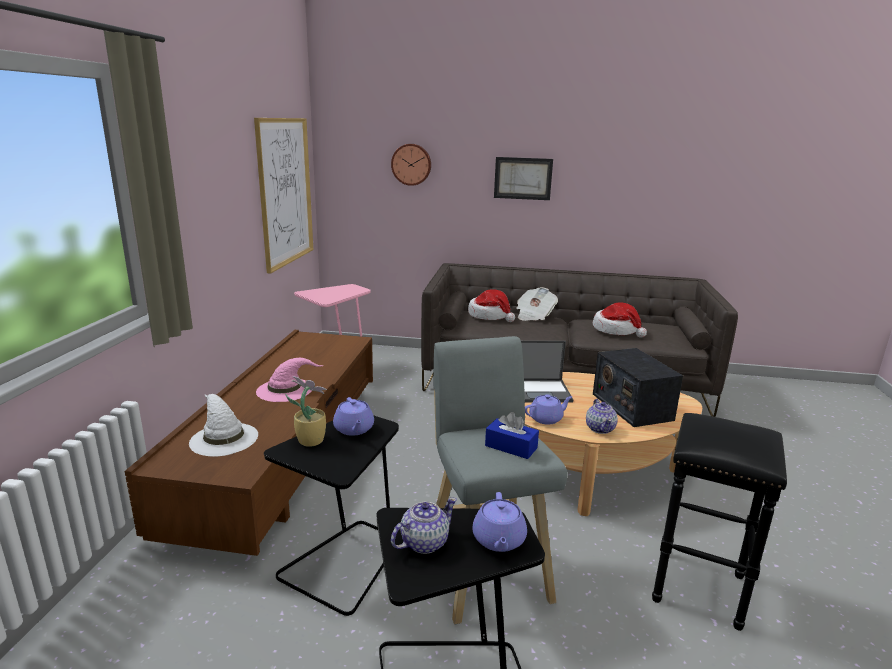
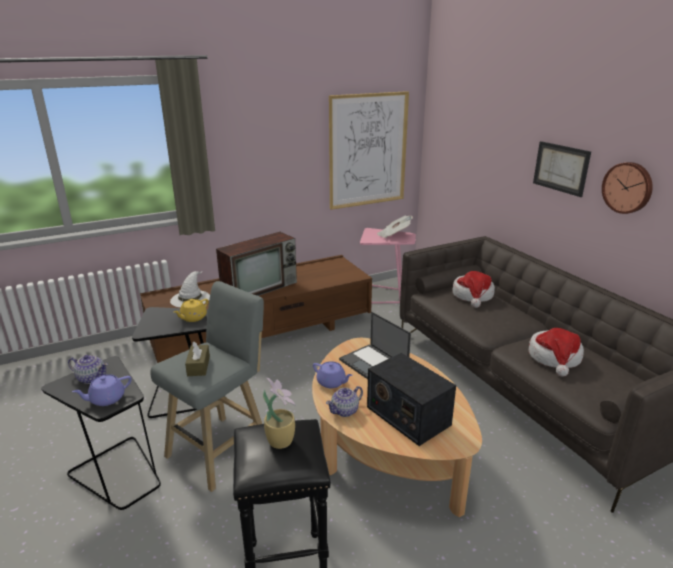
camera: 55 degrees right, 5 degrees up
(285, 389) = (260, 288): pink hat -> television
(310, 440) = (169, 312): potted plant -> potted plant (281, 440)
(354, 429) = (193, 318): purple teapot -> yellow teapot
(411, 164) = (479, 138): wall clock -> wall clock (628, 187)
(511, 447) = (198, 366): blue tissue box -> brown tissue box
(534, 315) = (511, 311): newspaper -> newspaper (394, 235)
(631, 406) = (407, 415): radio -> radio turned 75 degrees counterclockwise

